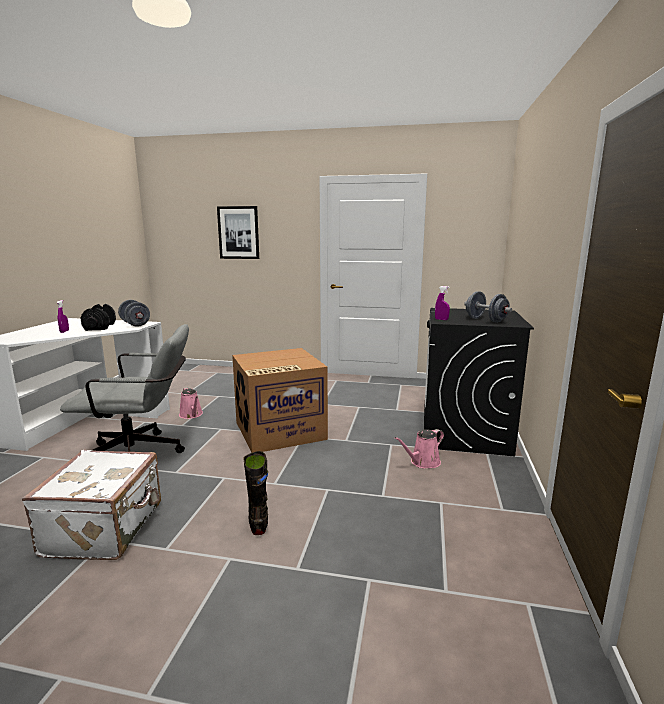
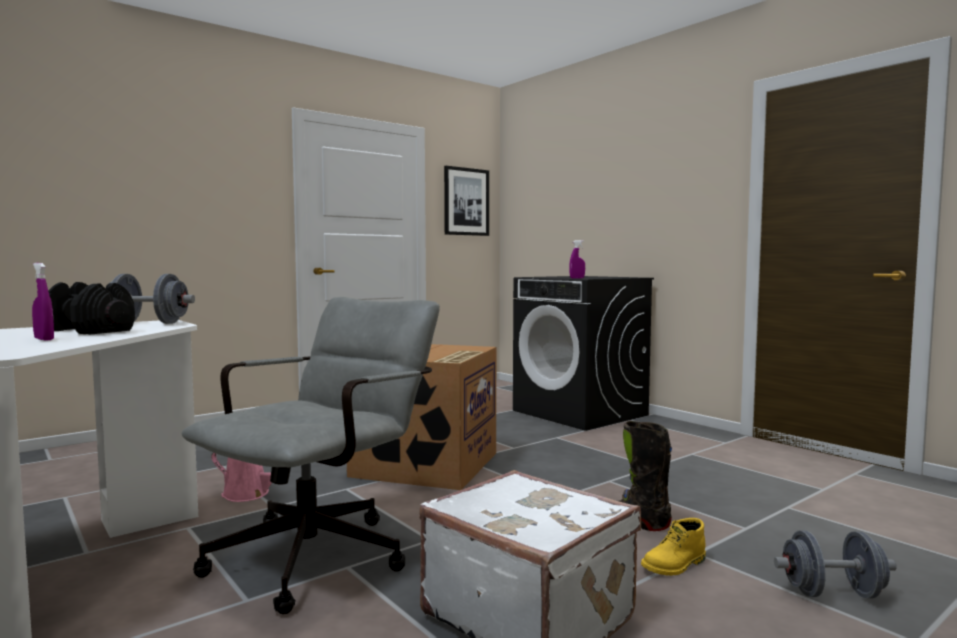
camera: 50 degrees left, 10 degrees down
(202, 555) = (675, 566): none -> yellow boot
(238, 232) = (149, 180): picture -> picture (466, 201)
(423, 462) = (612, 439): pink watering can -> none
(486, 320) = (604, 277): grey dumbbell -> grey dumbbell (832, 593)

